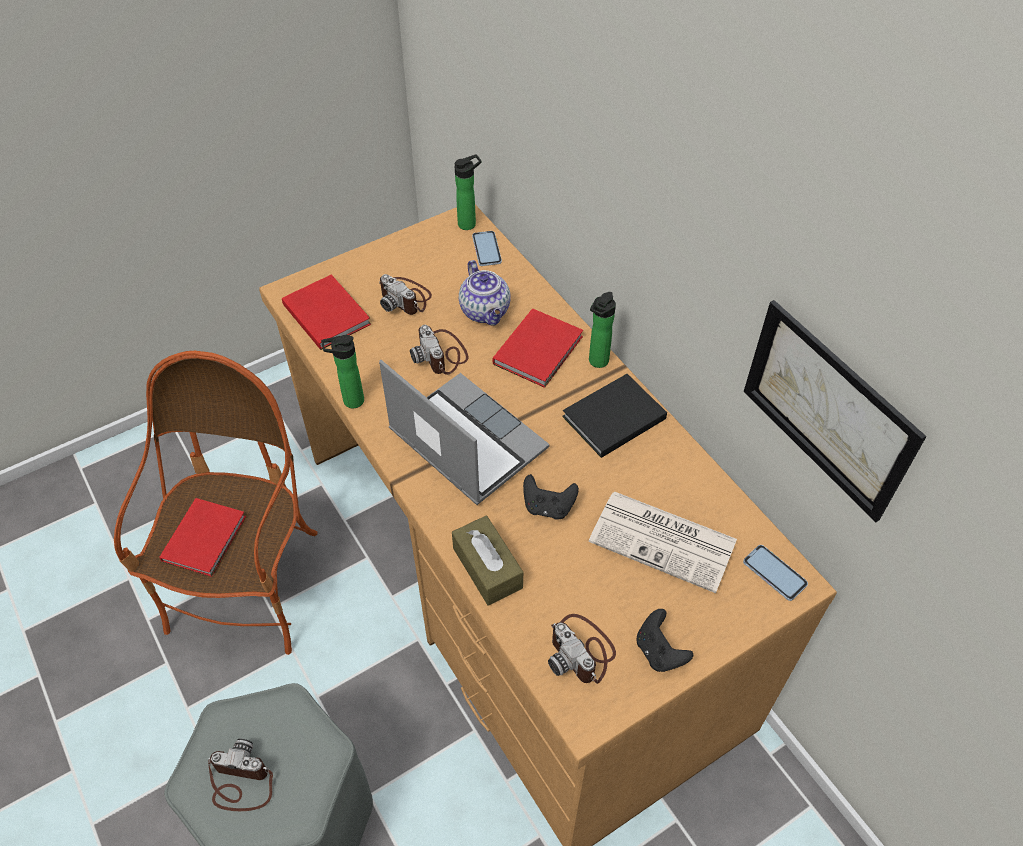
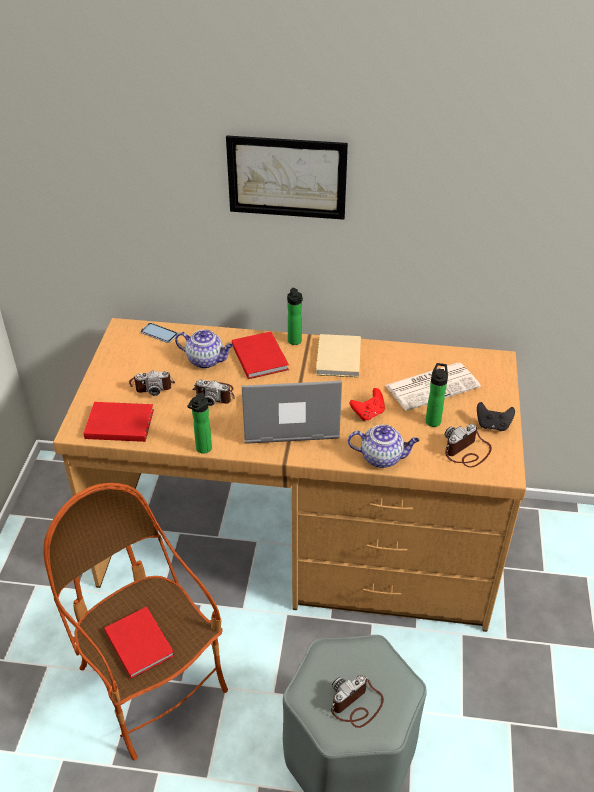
camera: 50 degrees left, 10 degrees down
(469, 223) = (129, 328): bottle -> bottle (433, 420)
(487, 568) = (382, 457): brown tissue box -> teapot
(548, 507) = (368, 413): black game controller -> red game controller
(581, 651) = (467, 452): camera -> camera turned 135 degrees clockwise
(611, 418) = (337, 359): black book -> beige book
(774, 573) = (487, 363): phone -> none
(827, 410) = (473, 252): picture -> picture (287, 177)

